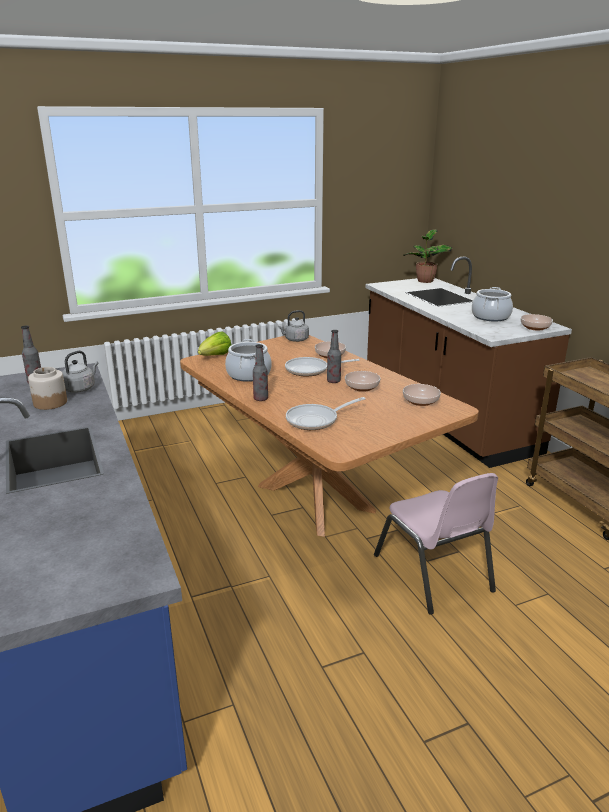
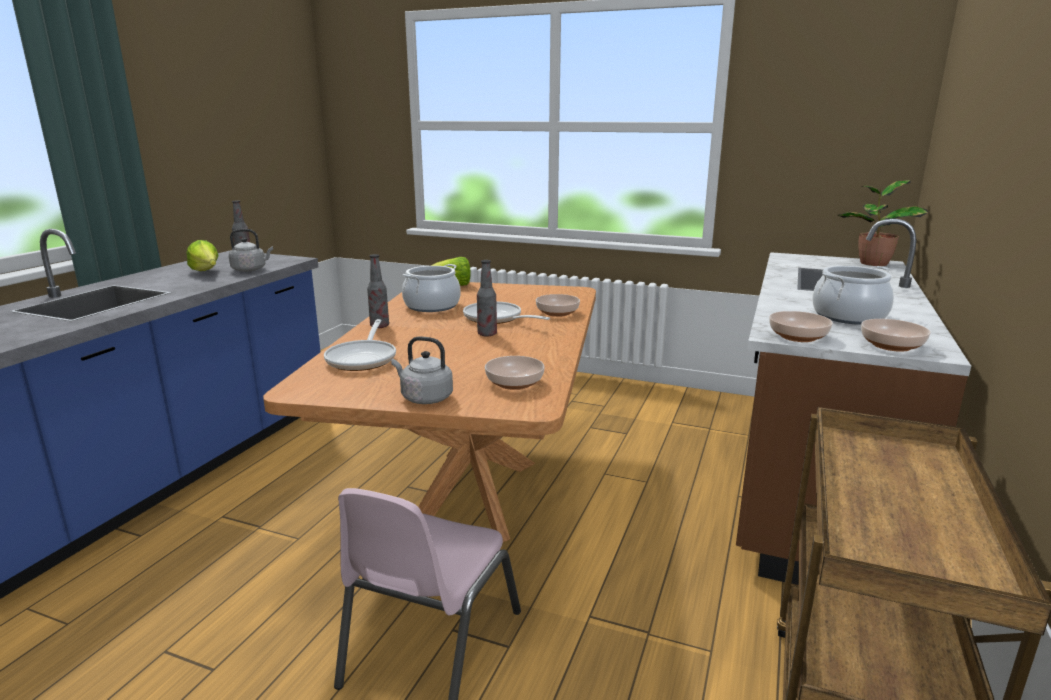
camera: 45 degrees right, 5 degrees down
(50, 403) = (206, 272): jar -> lettuce
(295, 340) = (565, 291): grey kettle -> grey kettle (424, 398)
(316, 420) = (363, 358): frying pan -> frying pan turned 105 degrees counterclockwise
(362, 387) = (497, 348): bowl -> bowl (799, 337)

